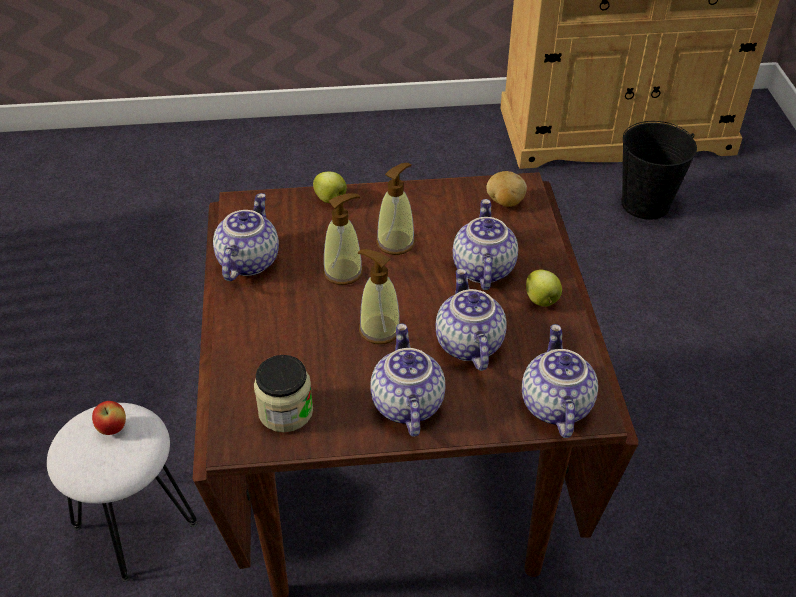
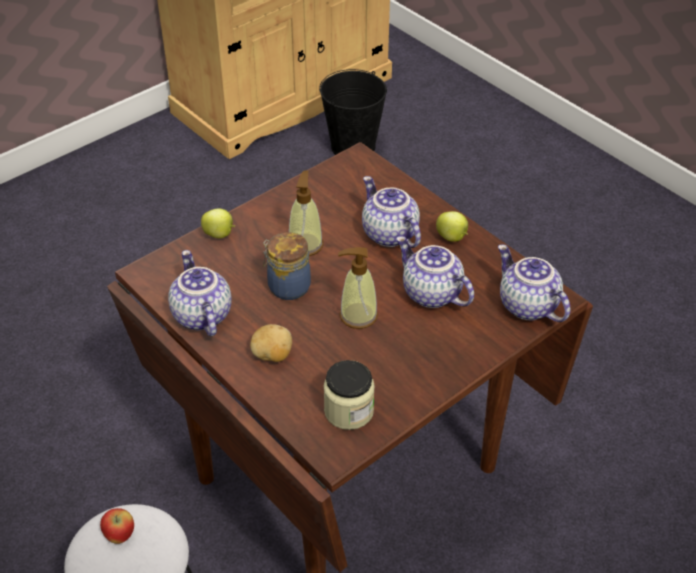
camera: 35 degrees left, 0 degrees up
(343, 272) = (287, 286): soap dispenser -> jar
(405, 404) = (429, 359): teapot -> none
(504, 202) = (357, 176): potato -> potato (272, 355)

